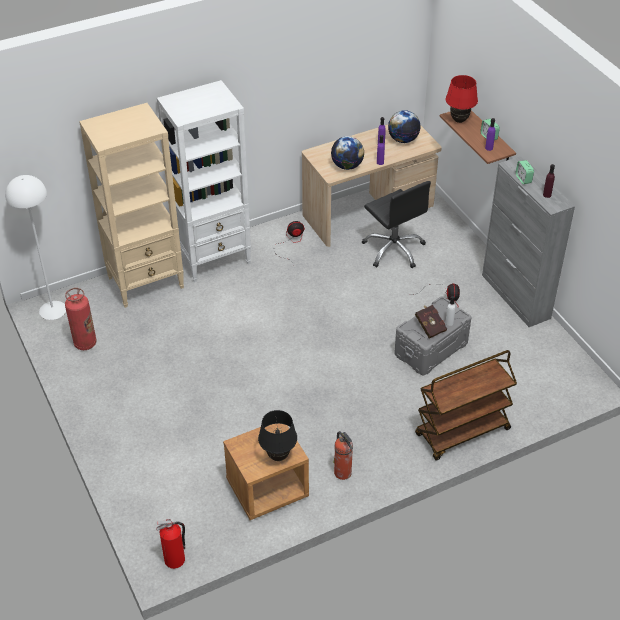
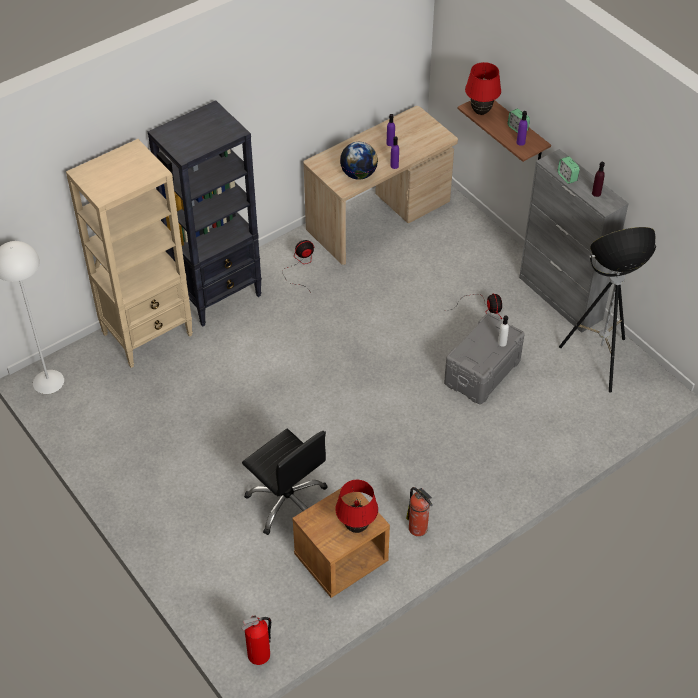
camera: 10 degrees left, 5 degrees up
(85, 343) = (96, 417): fire extinguisher -> none
(214, 258) = (218, 294): white bookcase -> black bookcase
(278, 456) = (356, 527): black table lamp -> red table lamp
(394, 249) = (417, 259): black office chair -> black office chair (288, 502)
(403, 139) = (413, 134): globe -> none
(429, 326) = (482, 350): red book -> none
(462, 433) = (535, 464): brown cart -> none
(539, 353) = (598, 361): none -> floor lamp

